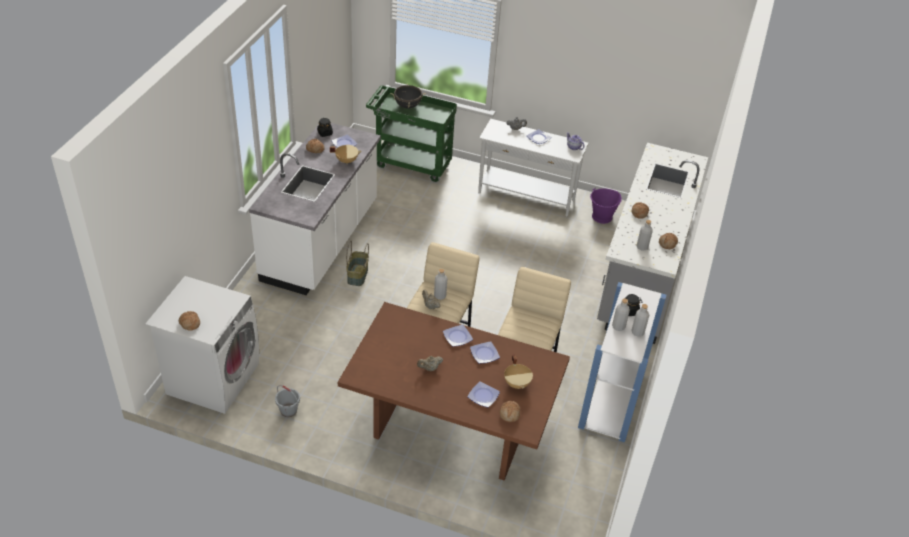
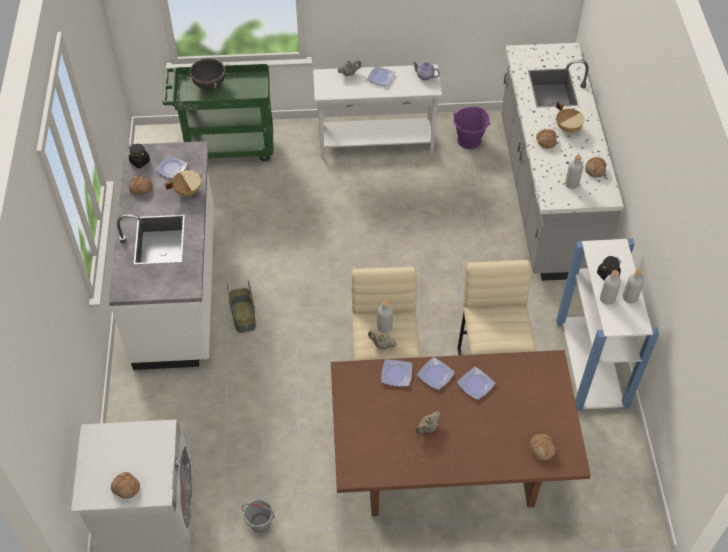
camera: 20 degrees left, 10 degrees up
(484, 396) = (503, 438): plate -> plate (397, 374)
(517, 383) = (529, 407): beige cooking pot -> beige cooking pot (568, 128)

